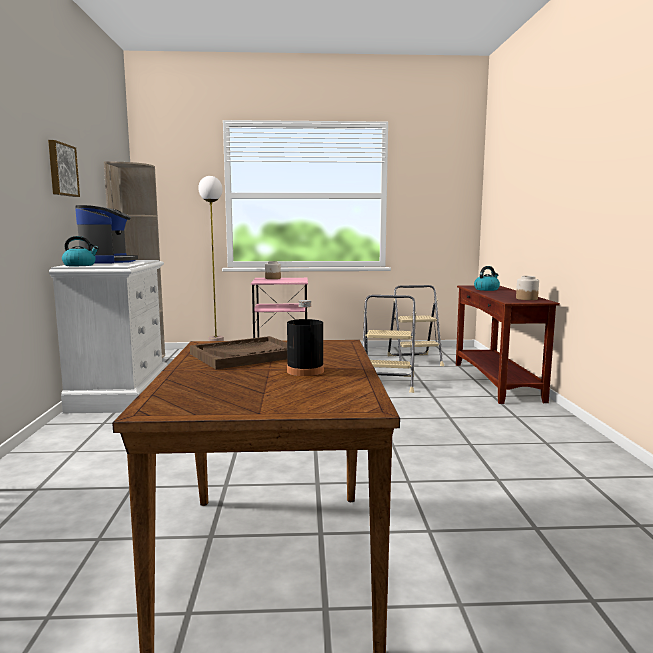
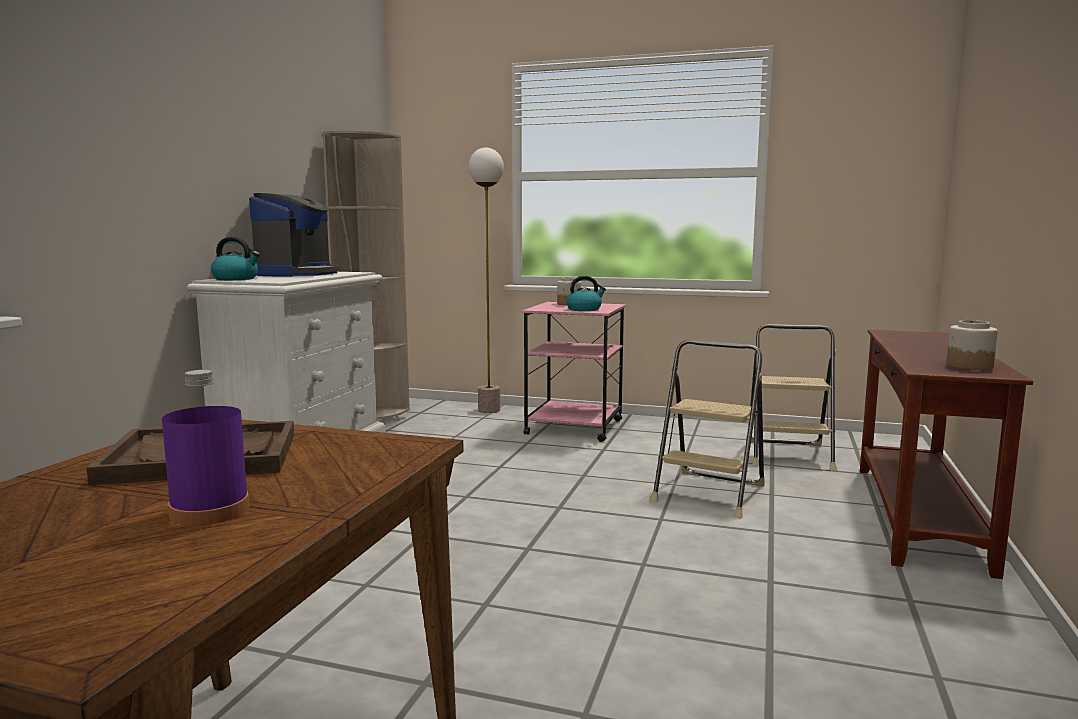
camera: 20 degrees right, 0 degrees up
(61, 169) = (229, 143): picture -> none
(305, 371) = (210, 510): black bottle -> purple bottle
(486, 289) = (914, 340): kettle -> kettle (584, 309)

